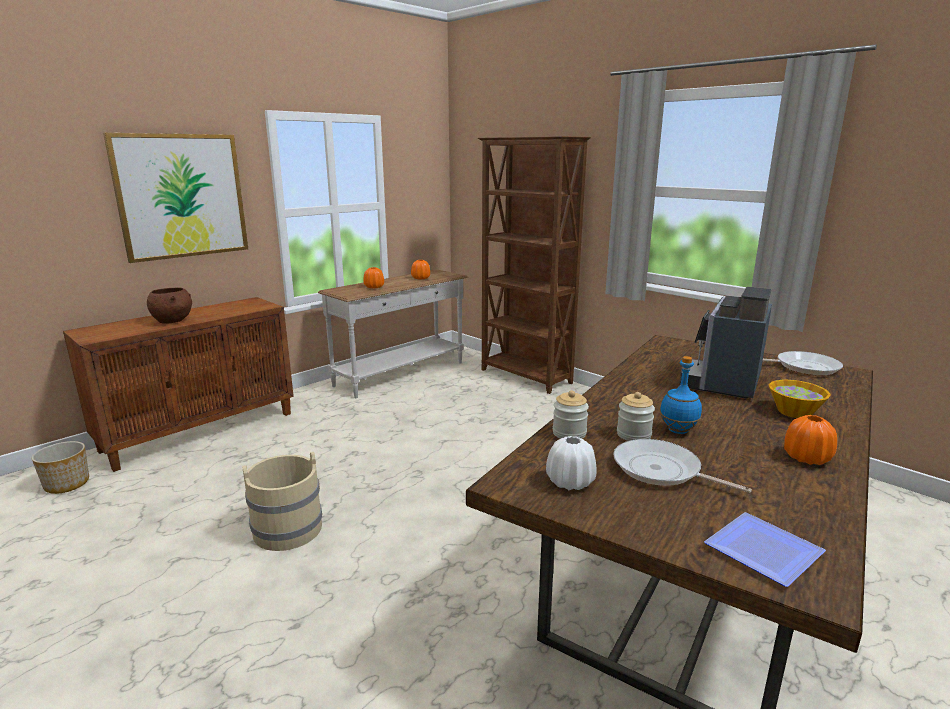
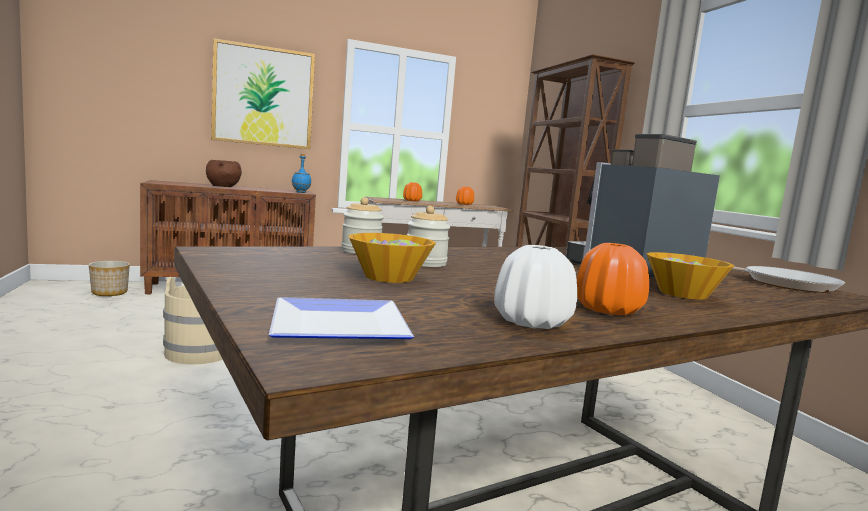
camera: 25 degrees right, 10 degrees down
(570, 482) = (273, 261): white vase -> white vase (531, 322)
(661, 470) = (389, 277): frying pan -> bowl
(678, 431) = (484, 271): blue bottle -> blue bottle (300, 192)

